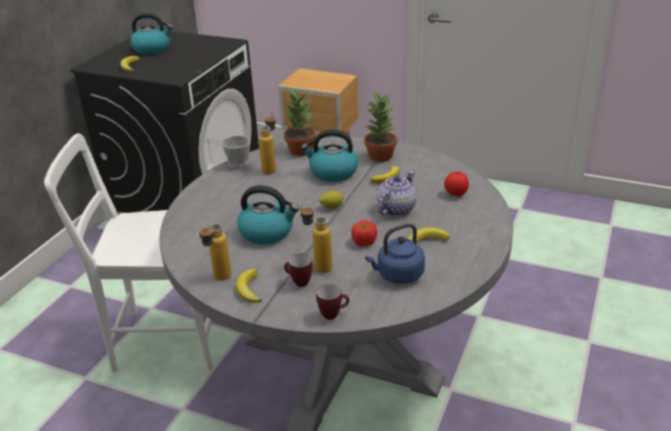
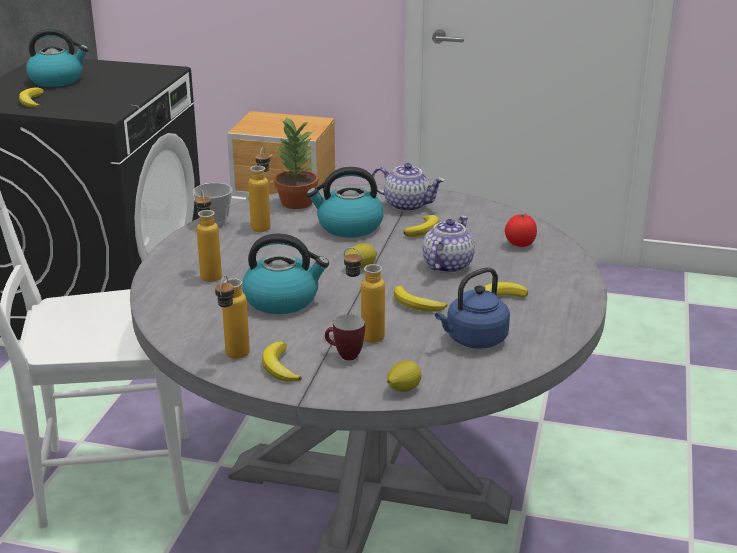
camera: 10 degrees left, 5 degrees down
(222, 207) = (209, 273): none -> bottle
(333, 314) = (403, 389): mug -> lemon
(364, 242) = (417, 304): tomato -> banana
(381, 156) = (407, 205): potted plant -> teapot

